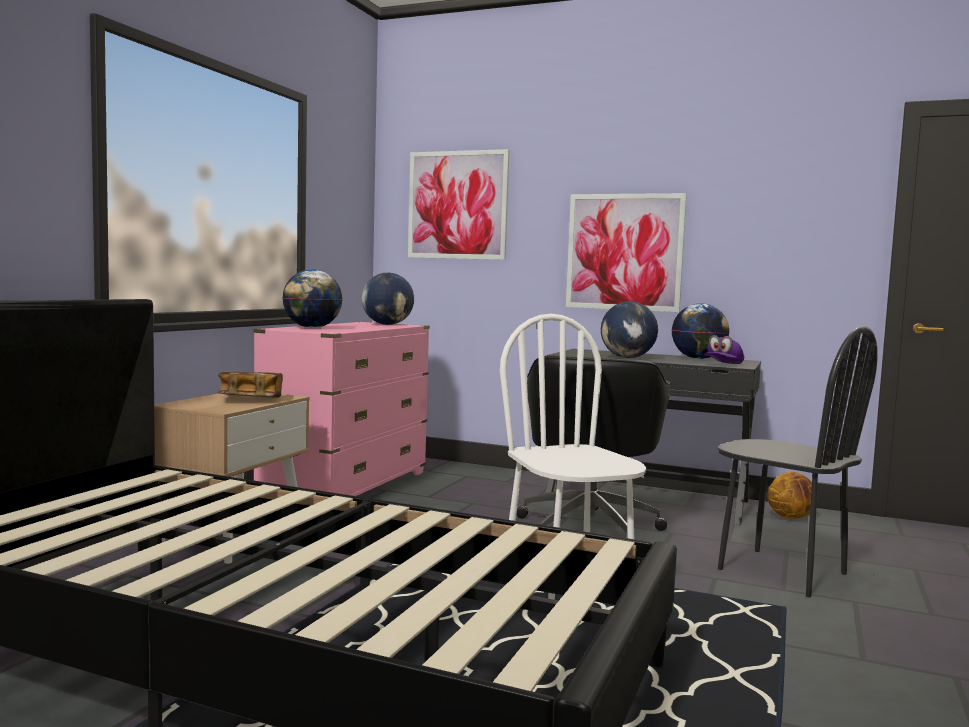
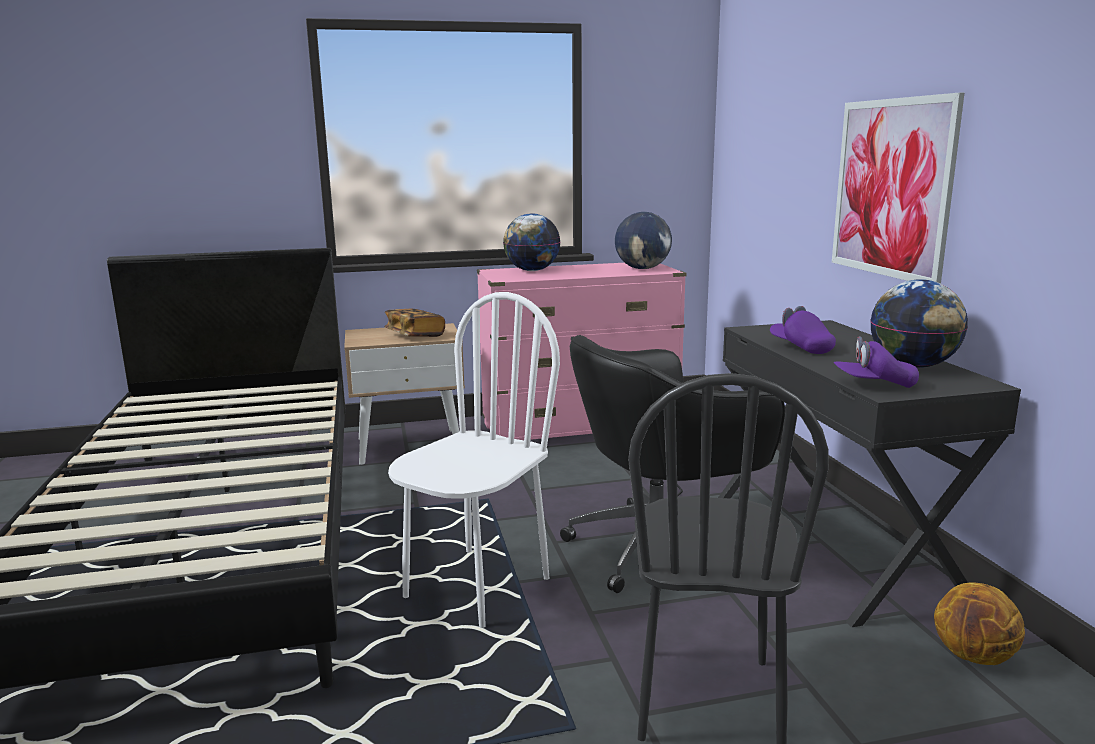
camera: 55 degrees right, 10 degrees up
(457, 205) = (763, 122): picture -> none
(627, 358) = (801, 347): globe -> purple cap

